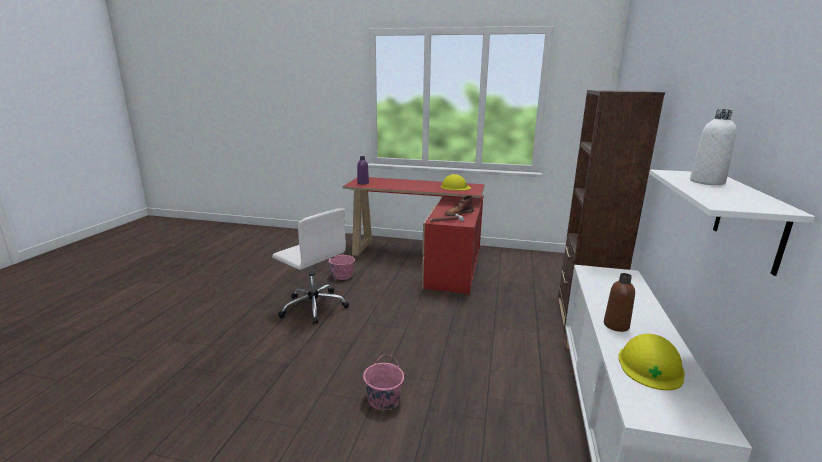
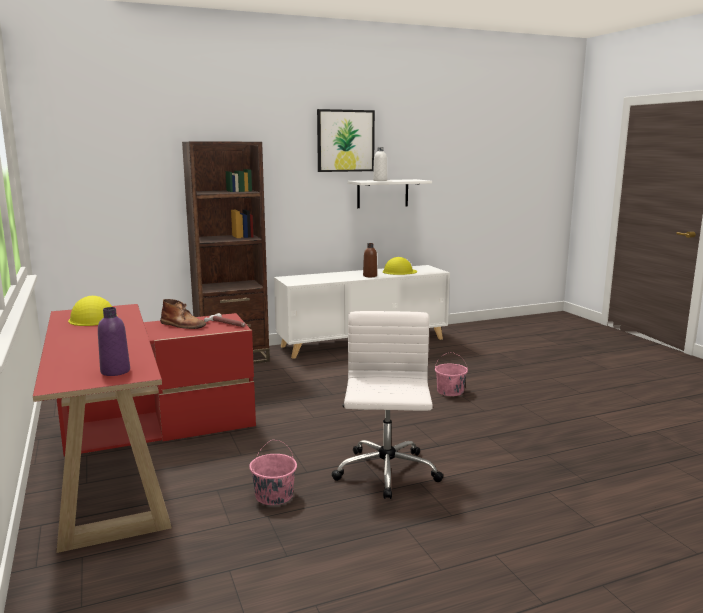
camera: 125 degrees left, 5 degrees down
(737, 94) = (345, 141): none -> picture

